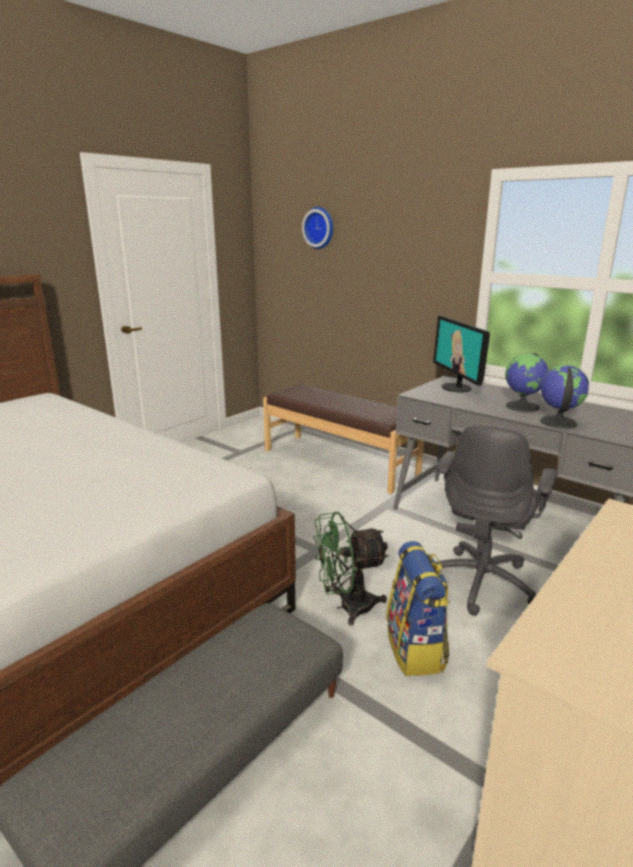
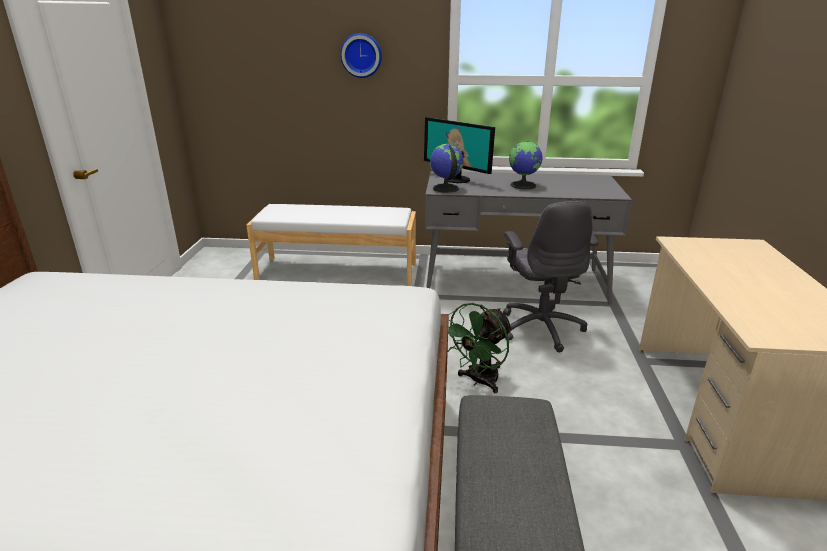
camera: 35 degrees left, 5 degrees up
(320, 228) = (264, 36): wall clock -> wall clock (361, 55)
(339, 461) = (337, 270): brown bench -> white bench
(416, 649) = (553, 389): backpack -> none
(557, 422) = (561, 192): globe -> globe (445, 188)

